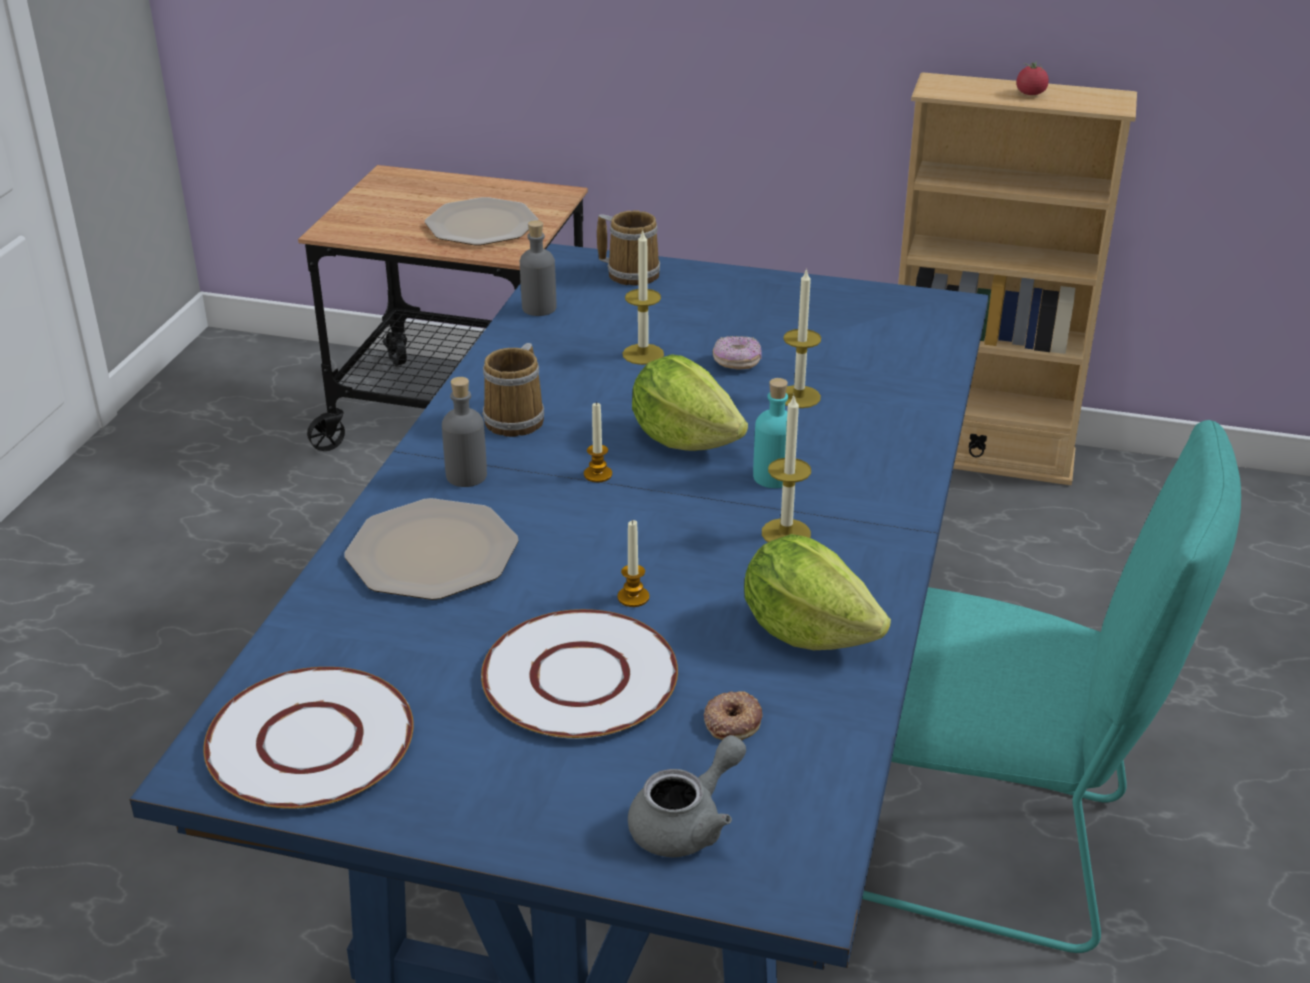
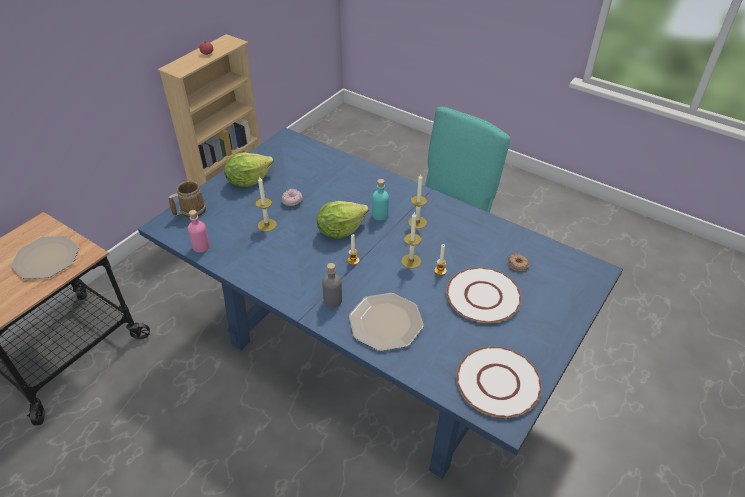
camera: 70 degrees left, 10 degrees up
(518, 418) = (295, 274): mug -> none
(539, 308) = (201, 246): grey bottle -> pink bottle
(687, 823) = (565, 288): grey teapot -> none
(798, 397) = (328, 193): candle -> candle (411, 261)
(807, 631) = (475, 233): lettuce -> lettuce (248, 180)

